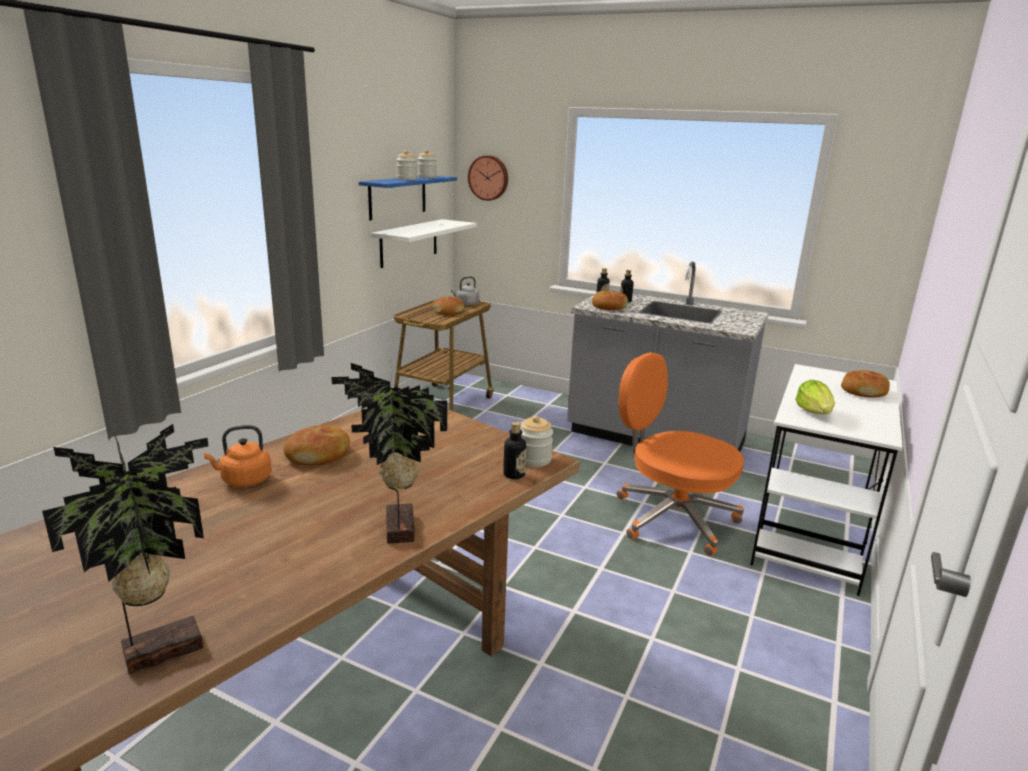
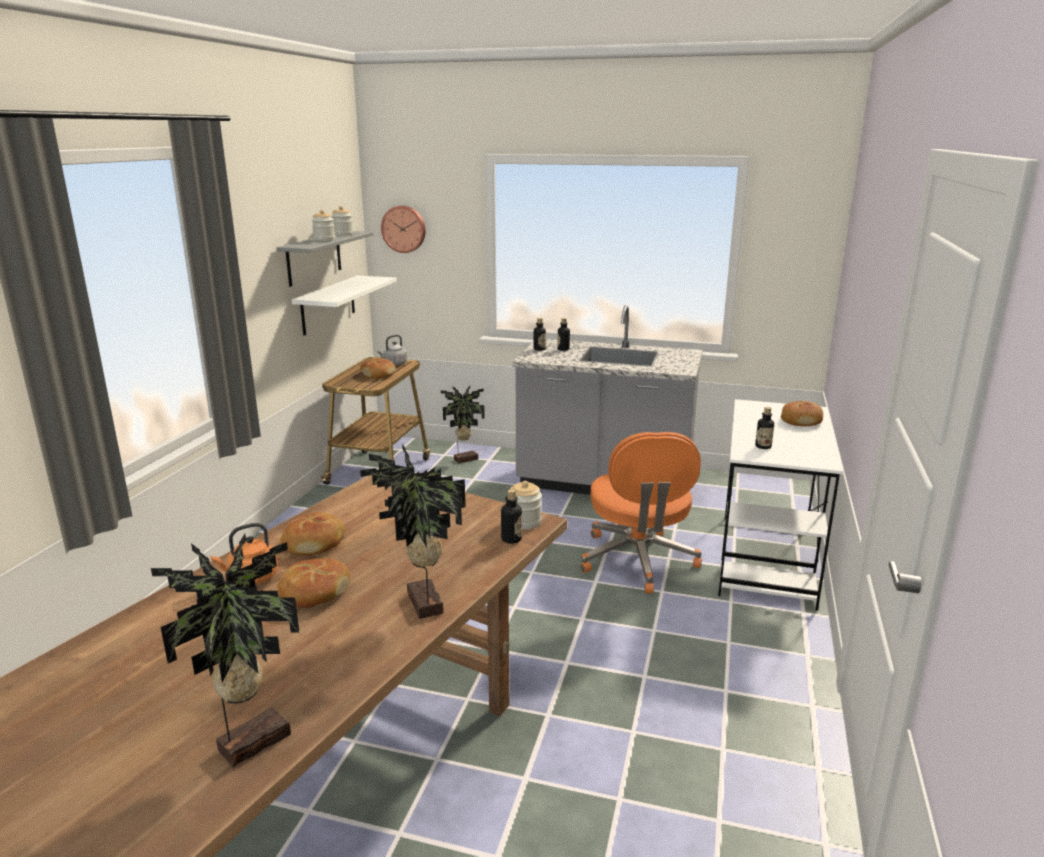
camera: 10 degrees left, 0 degrees up
(397, 197) = (314, 258): blue shelf -> grey shelf
(525, 401) = (464, 459): none -> potted plant
(609, 307) = (549, 357): bread -> bread (314, 592)
(672, 518) = (637, 561): orange office chair -> orange office chair turned 120 degrees counterclockwise
(814, 412) = (763, 446): lettuce -> bottle

